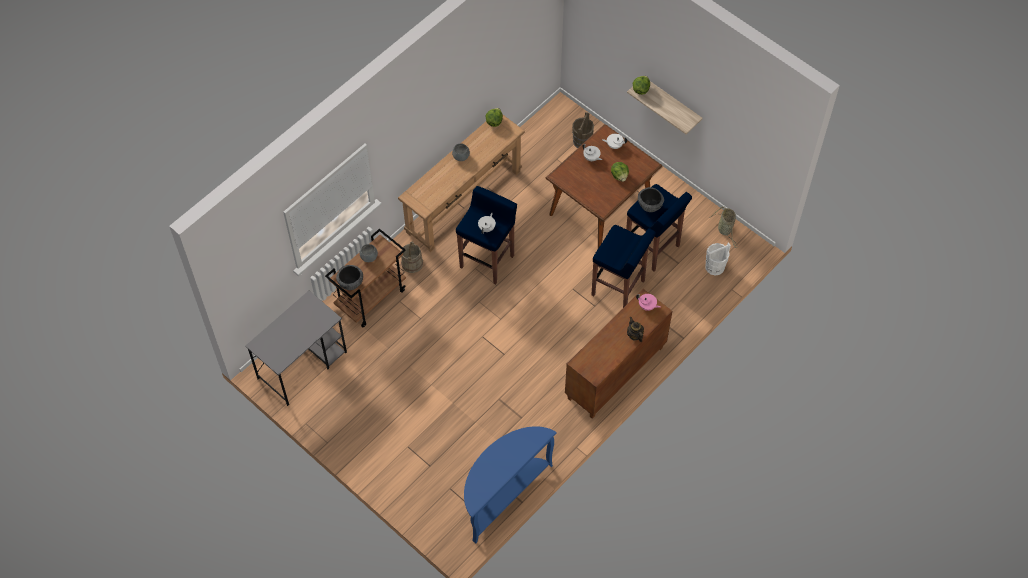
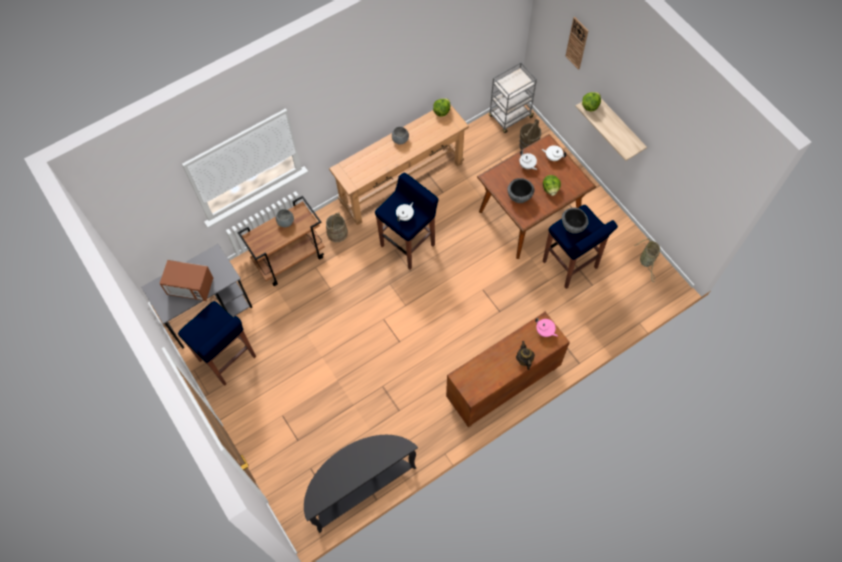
camera: 15 degrees right, 5 degrees up
(295, 336) = (190, 287): none -> microwave
(350, 284) = (260, 245): bowl -> bowl (519, 197)
(503, 494) = (360, 486): blue console table -> black console table
(556, 116) = (510, 117): none -> grey cart
(616, 33) = (577, 43): none -> wall clock
(618, 288) = (527, 299): blue stool -> blue stool (228, 359)
(715, 267) = (628, 296): white bucket -> none

